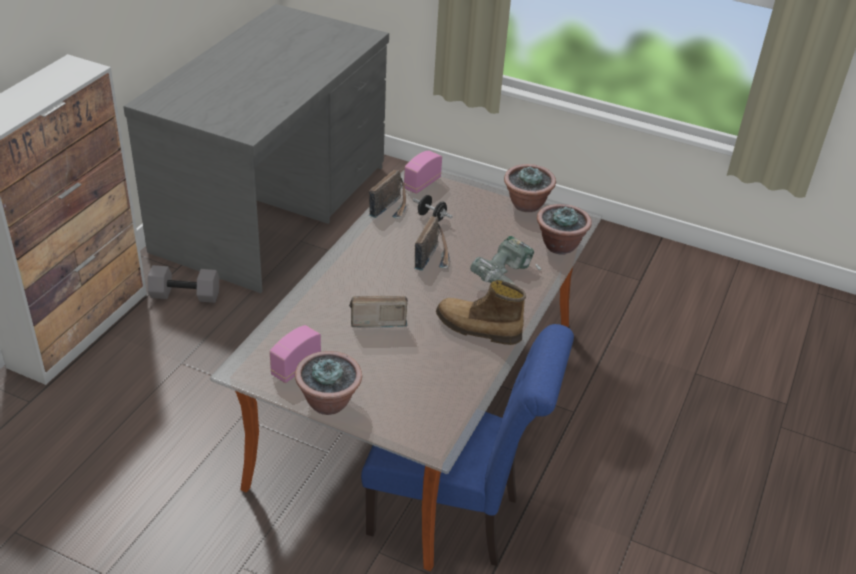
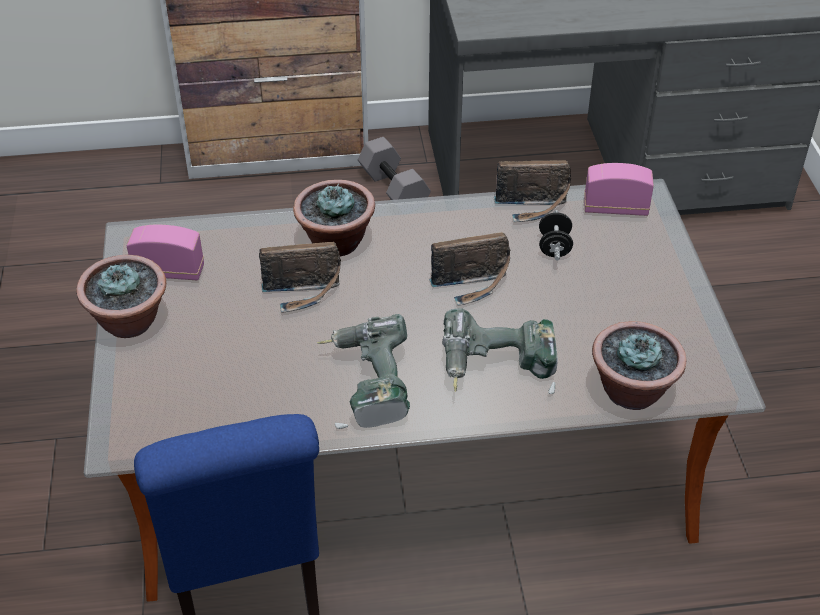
camera: 60 degrees right, 5 degrees up
(376, 320) = (304, 293): radio -> radio turned 120 degrees clockwise
(477, 329) = (367, 387): boot -> power drill
(526, 205) = (688, 319): potted plant -> potted plant (336, 243)

